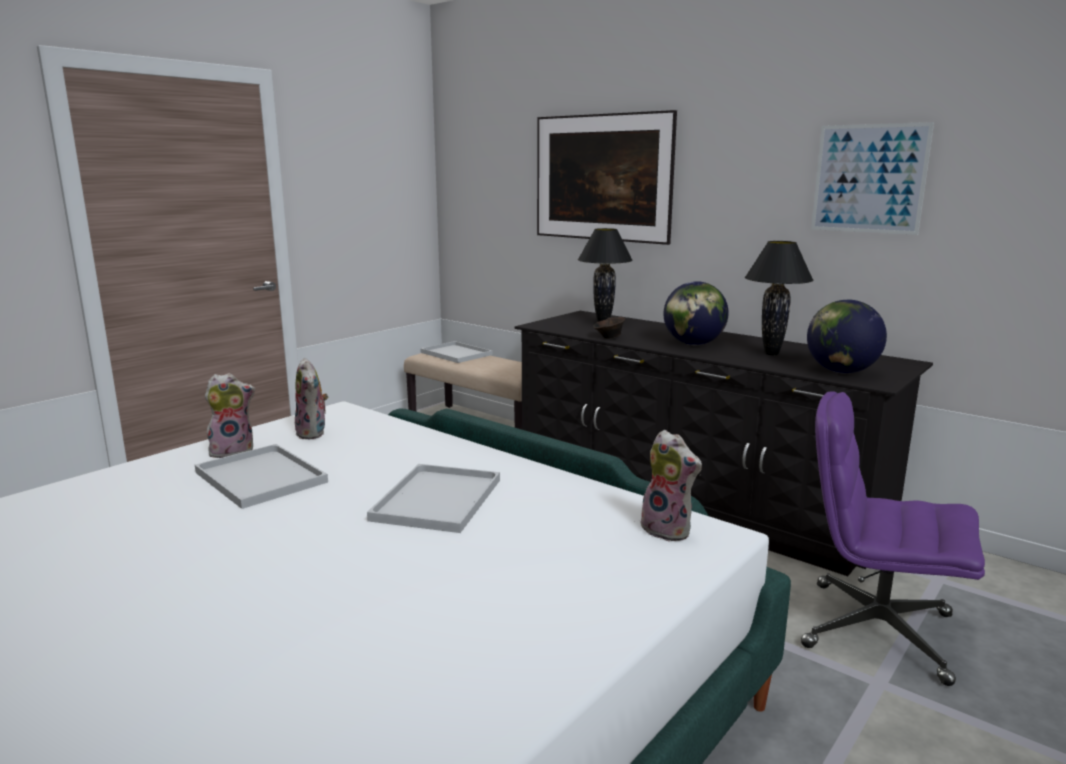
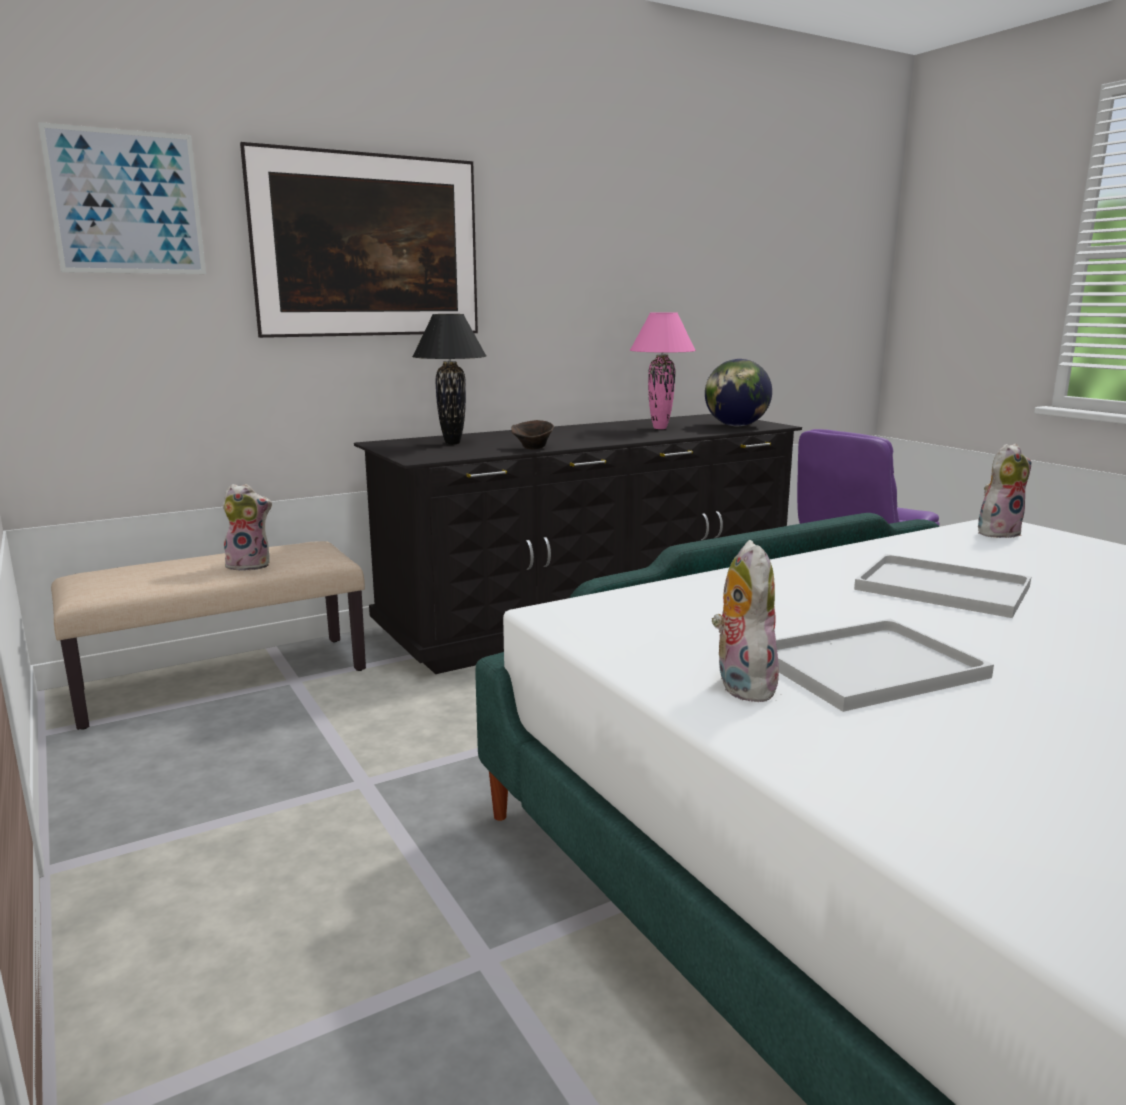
camera: 70 degrees left, 0 degrees up
(313, 433) = (675, 631): plush toy -> plush toy (250, 565)
(457, 354) = (143, 571): white tray -> none
(693, 344) = (598, 436): globe -> none
(772, 354) = (660, 428): black table lamp -> pink table lamp
(869, 179) = (661, 253): picture -> picture (126, 202)

